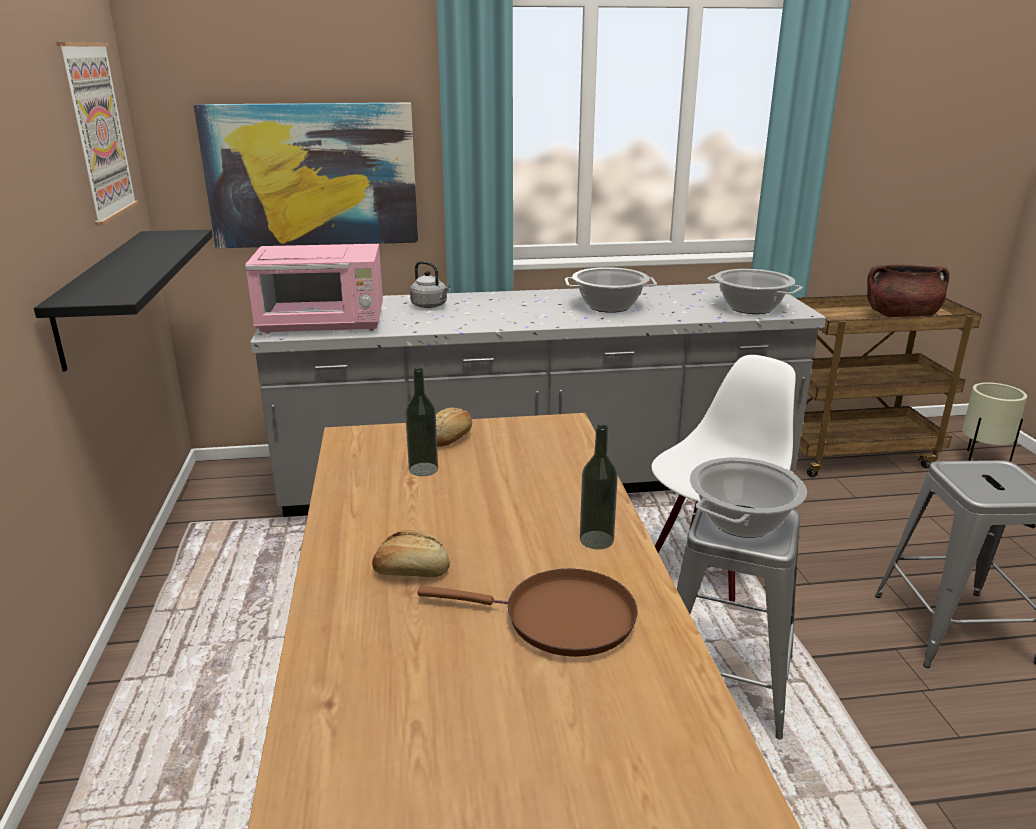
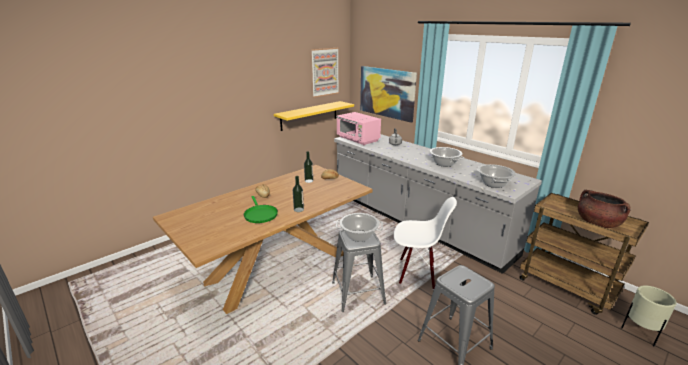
camera: 55 degrees right, 0 degrees up
(103, 294) = (309, 115): black shelf -> yellow shelf
(560, 618) = (260, 215): brown frying pan -> green frying pan

